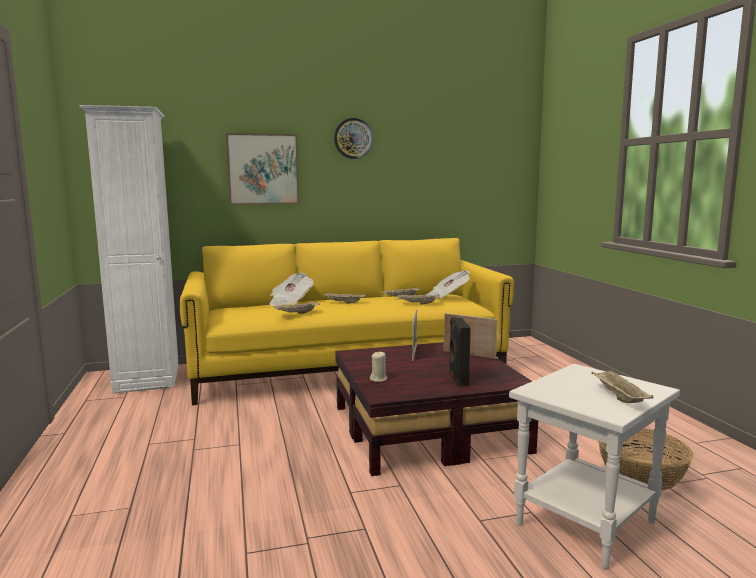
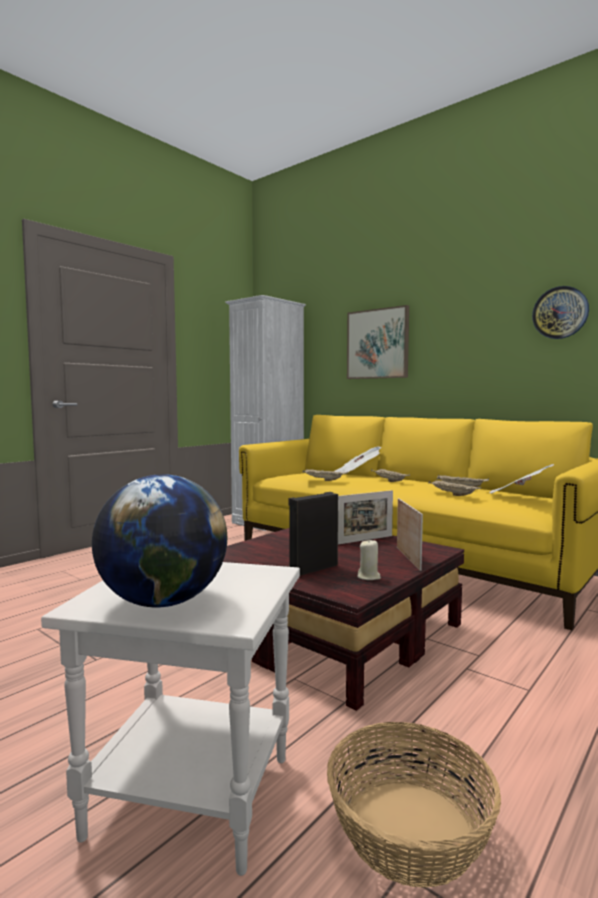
camera: 55 degrees right, 5 degrees down
(353, 138) = (468, 301): wall clock -> wall clock (560, 312)
(378, 379) = (261, 545): beige candle -> beige candle (369, 577)
(618, 397) = (163, 602): beige tray -> globe

